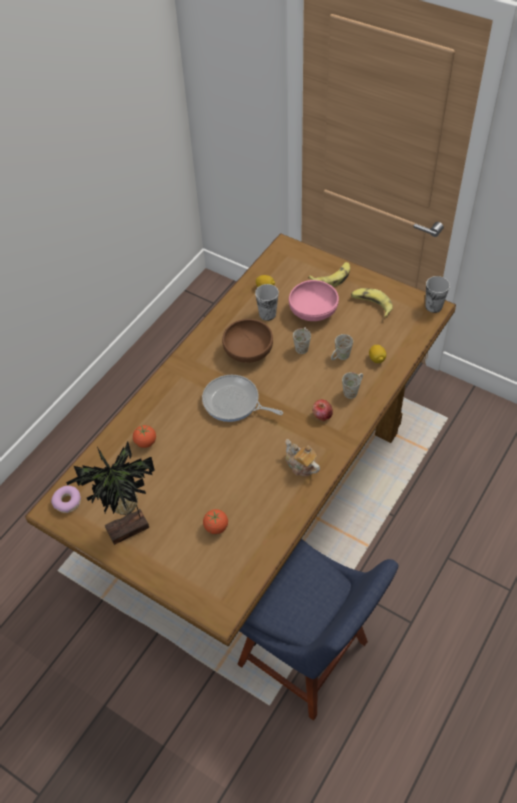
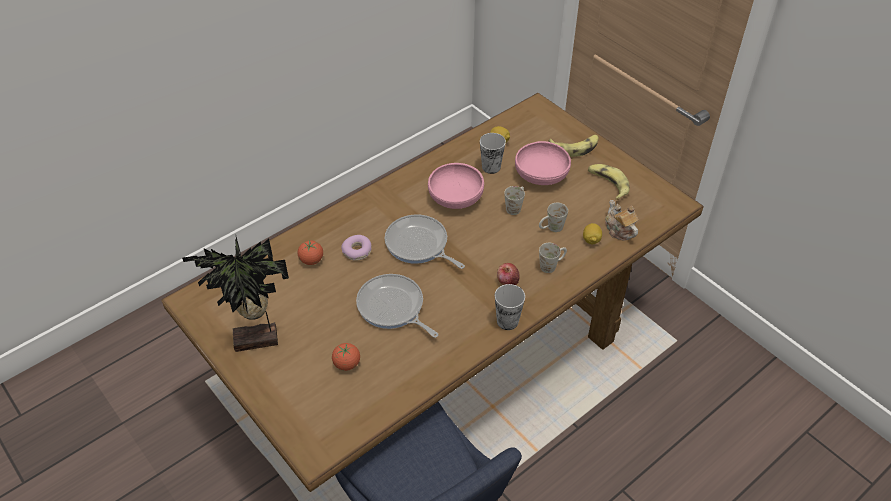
camera: 15 degrees right, 5 degrees down
(67, 502) = (208, 297): donut -> donut (357, 251)
(234, 466) = (393, 308): none -> frying pan
(248, 351) = (456, 198): brown bowl -> pink bowl
(301, 465) = (463, 326): teapot -> teapot (619, 230)
(433, 306) = (677, 202): cup -> cup (507, 321)

